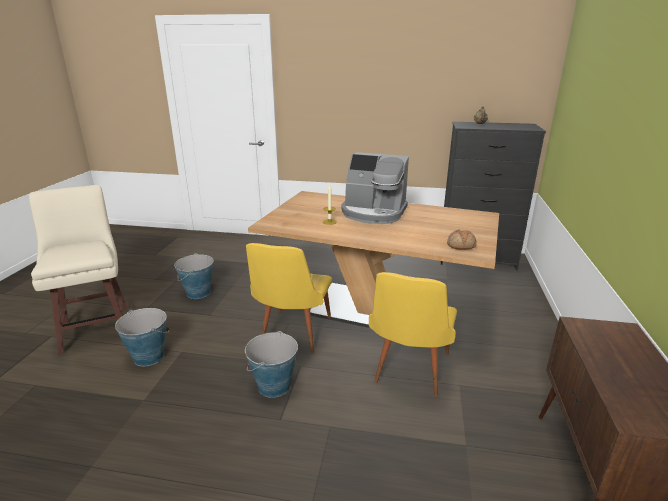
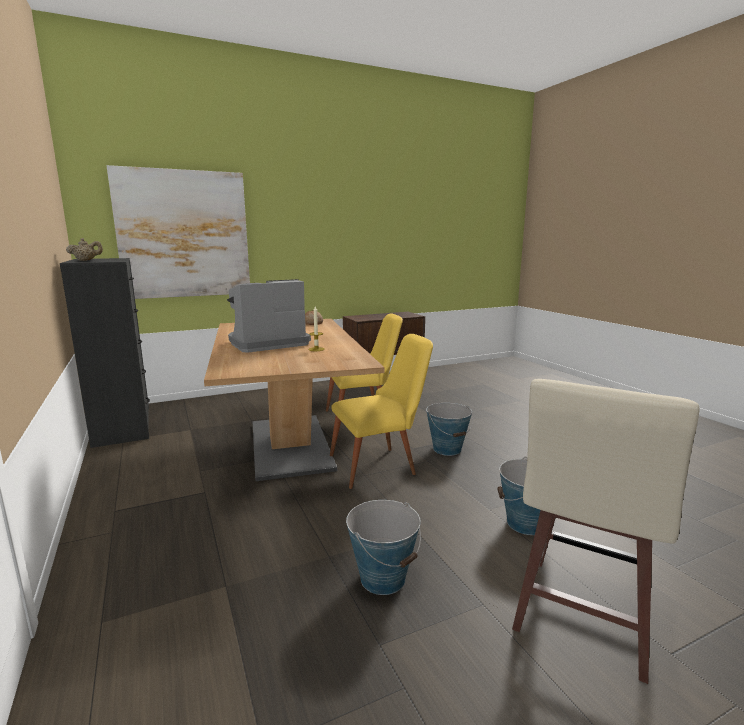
camera: 125 degrees left, 10 degrees down
(373, 213) = (267, 343): coffee machine -> coffee machine turned 105 degrees counterclockwise
(586, 116) = (184, 234): none -> picture

